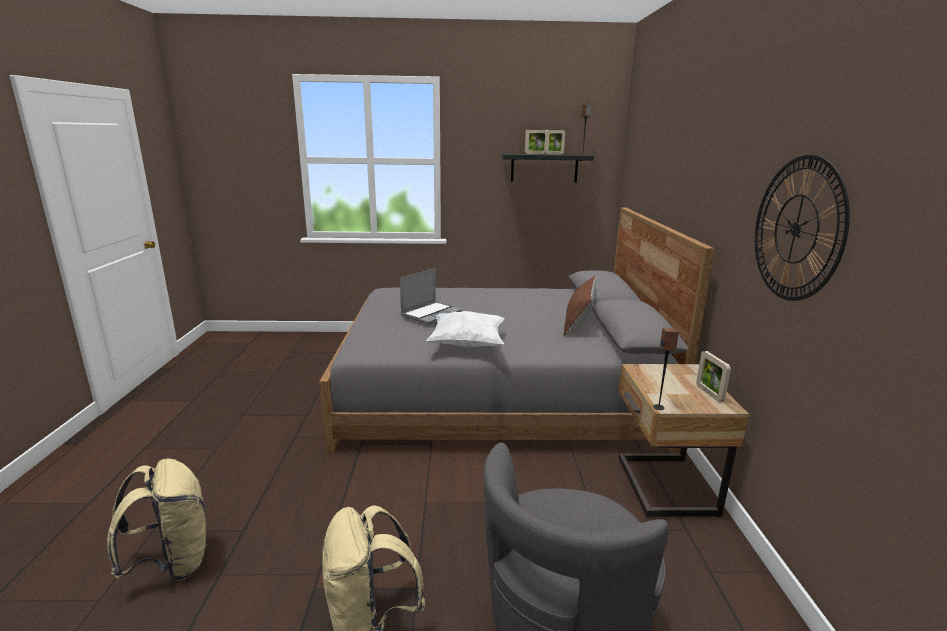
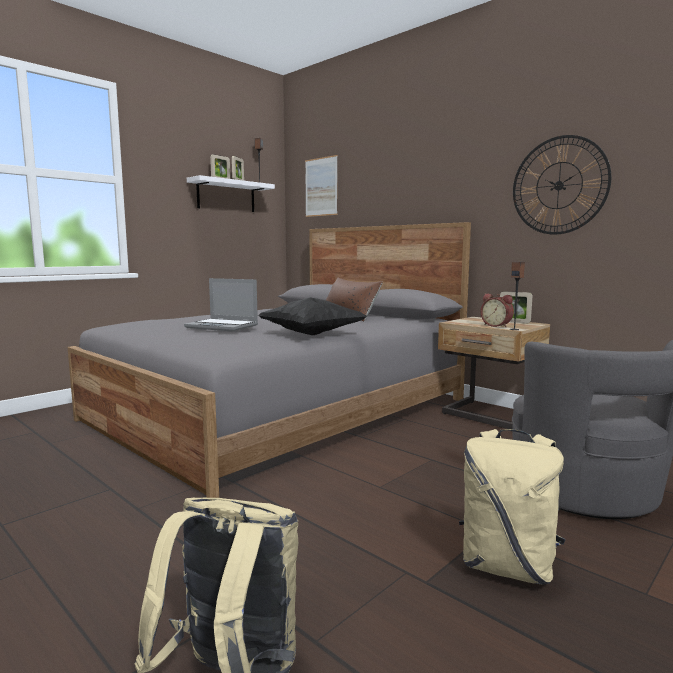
camera: 45 degrees left, 10 degrees down
(431, 314) = (223, 326): laptop -> laptop turned 120 degrees clockwise
(467, 344) = (311, 334): white pillow -> black pillow
(544, 168) = (226, 196): black shelf -> white shelf
(639, 161) = (321, 187): none -> picture
(663, 392) = (497, 325): none -> alarm clock

